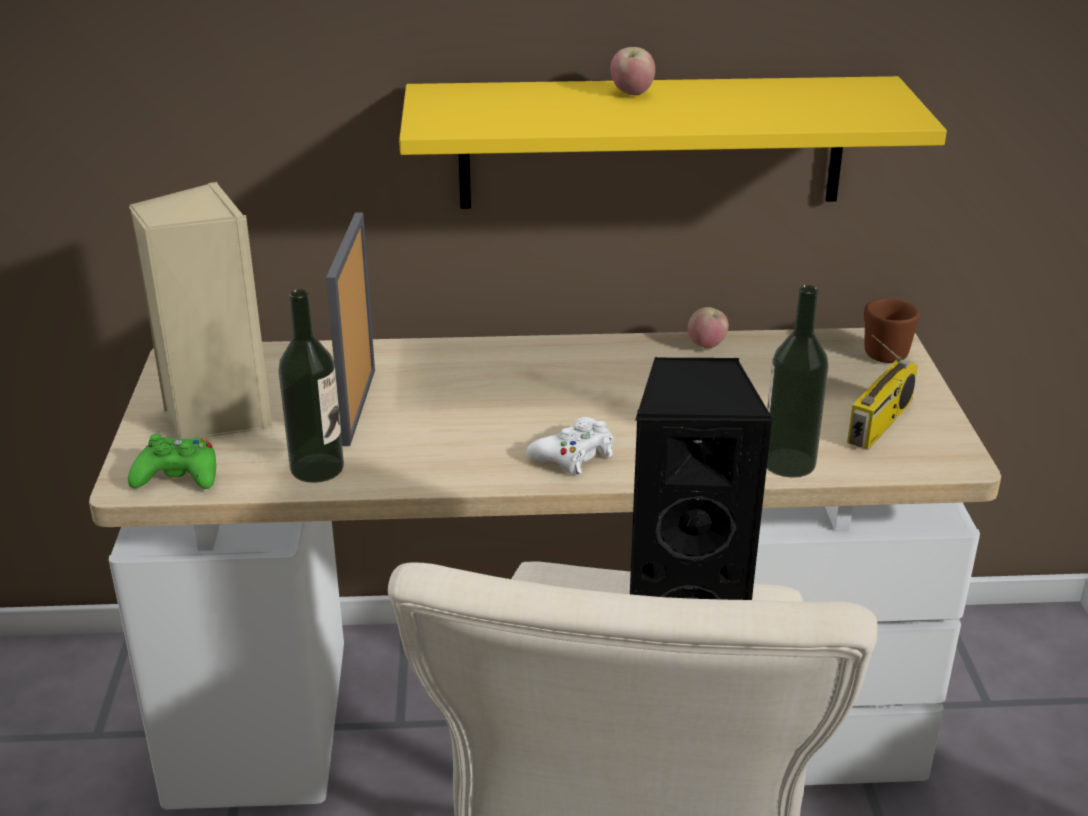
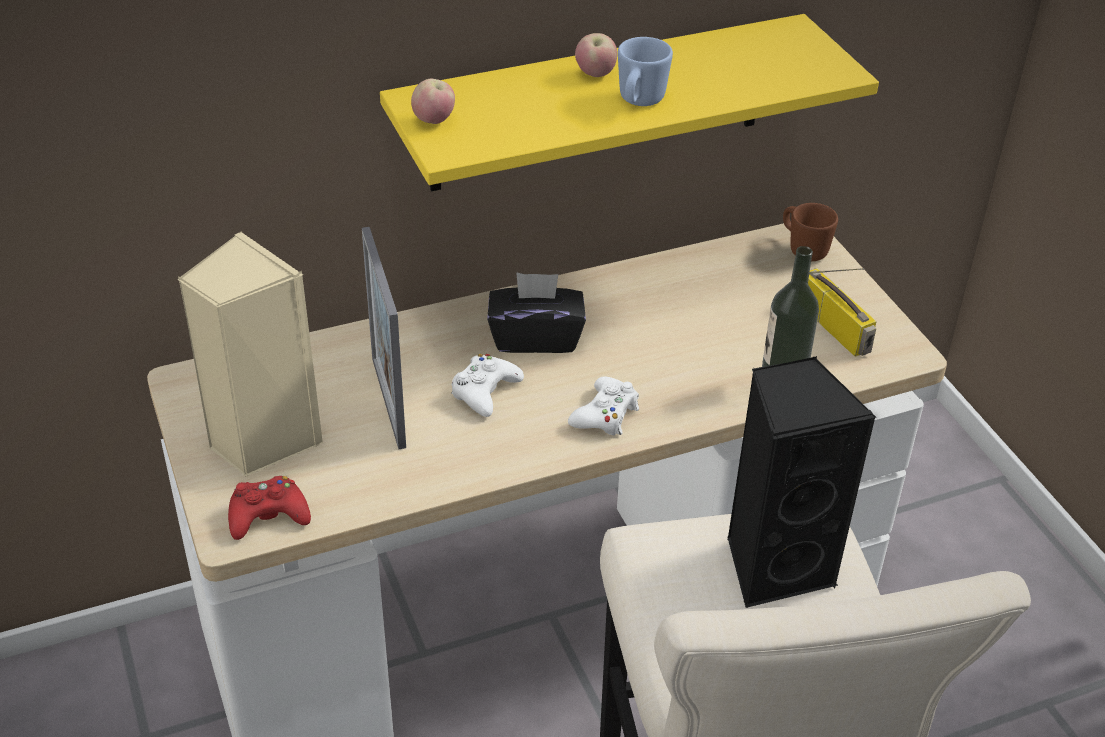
camera: 20 degrees left, 10 degrees up
(178, 475) = (268, 515): green game controller -> red game controller
(317, 468) = (390, 478): bottle -> none
(460, 414) = (484, 392): none -> white game controller
(542, 379) = (535, 338): none -> black tissue box
(660, 116) = (639, 102): none -> blue mug
(706, 346) = (658, 272): apple -> apple (433, 121)
(880, 423) = (835, 327): radio -> radio turned 45 degrees counterclockwise

